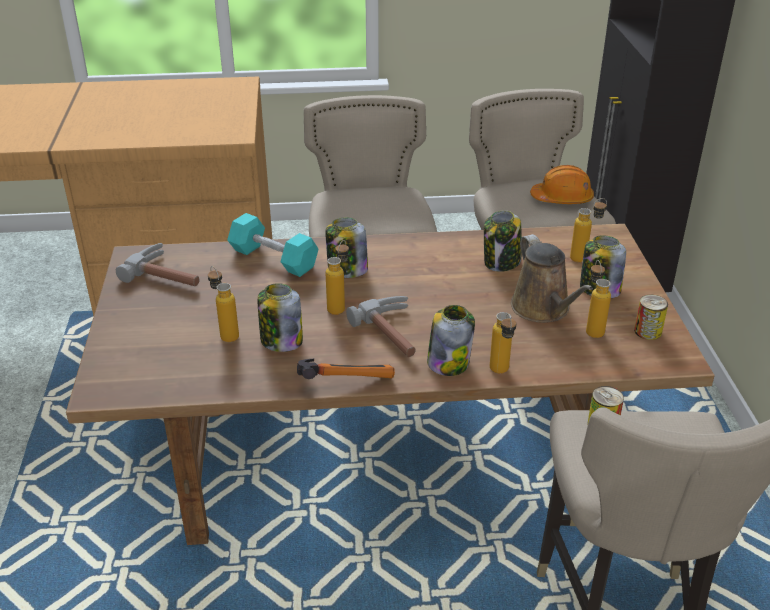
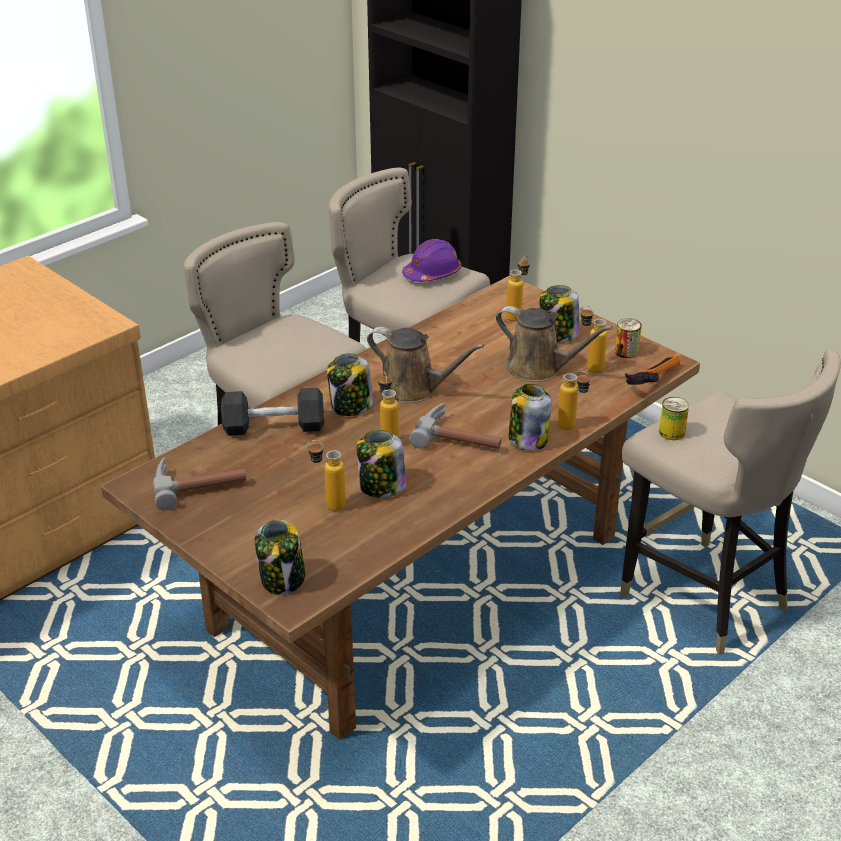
camera: 40 degrees left, 0 degrees up
(273, 259) = (274, 426): turquoise dumbbell -> black dumbbell
(344, 380) = (472, 490): hammer -> hammer (650, 381)
(413, 278) = (414, 389): none -> brown watering can
(501, 262) = (463, 346): jar -> jar (283, 579)
(562, 199) = (432, 274): orange hard hat -> purple hard hat

